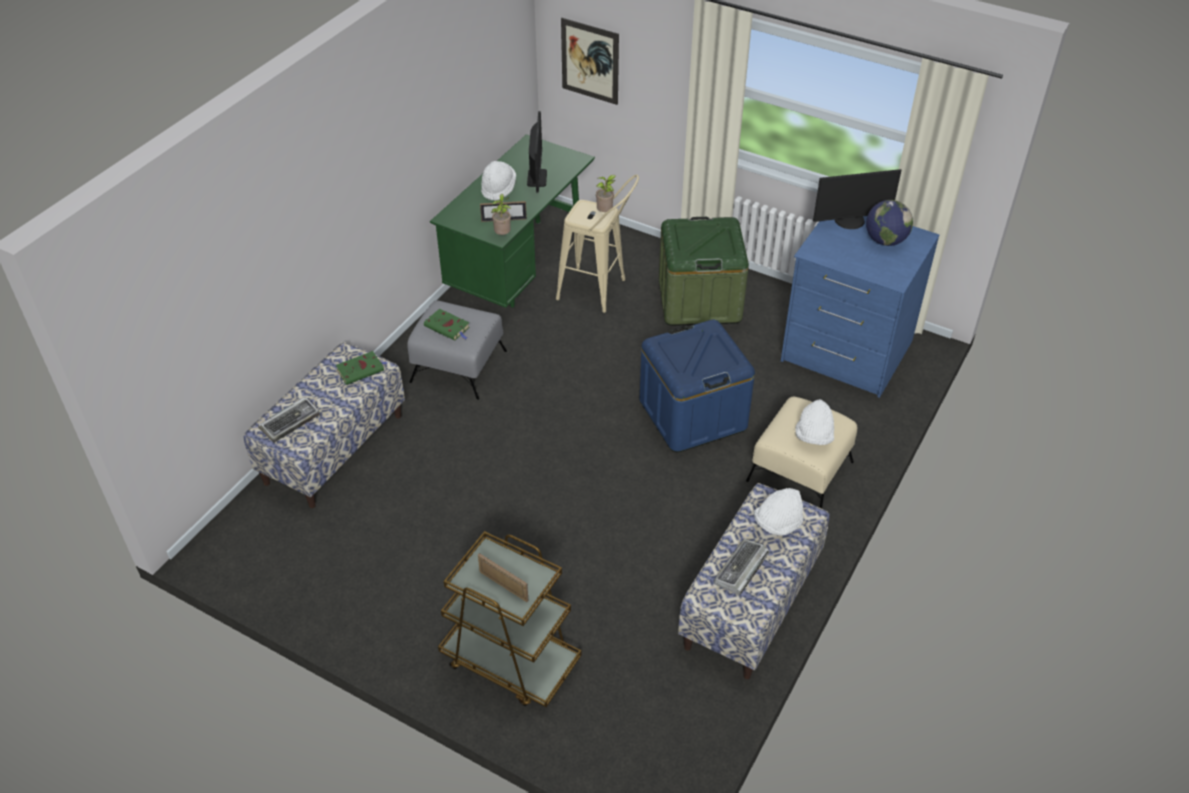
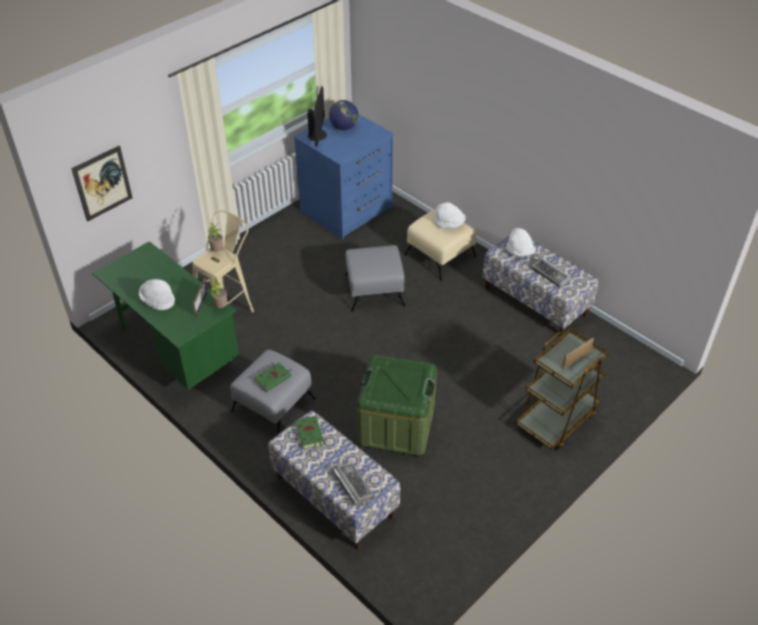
camera: 75 degrees left, 0 degrees up
(537, 178) = (157, 276): monitor -> none
(692, 415) = (375, 290): blue storage box -> grey ottoman
(699, 300) = (265, 261): green storage box -> green storage box (396, 425)

